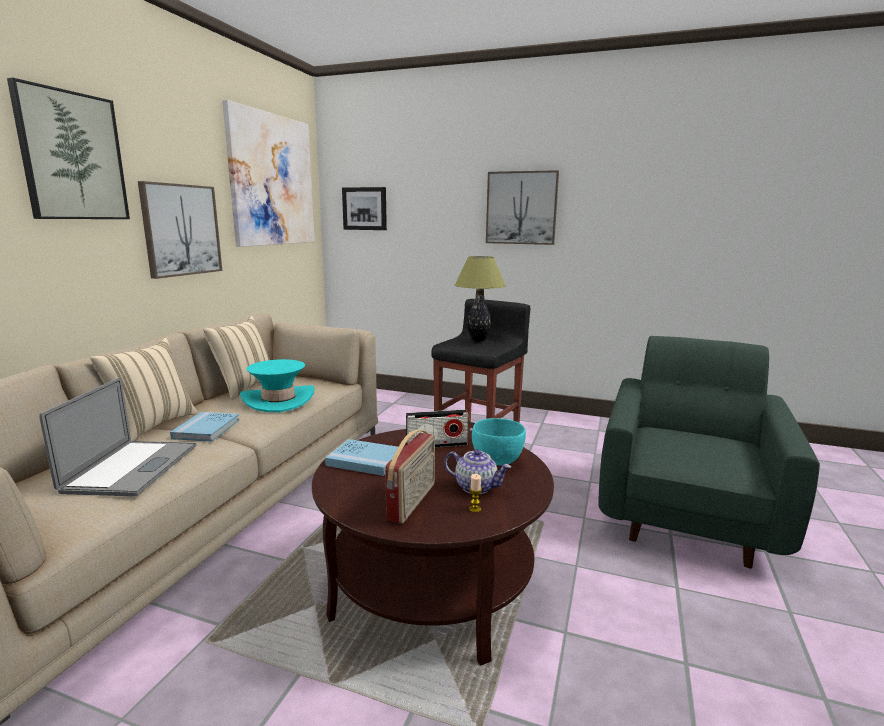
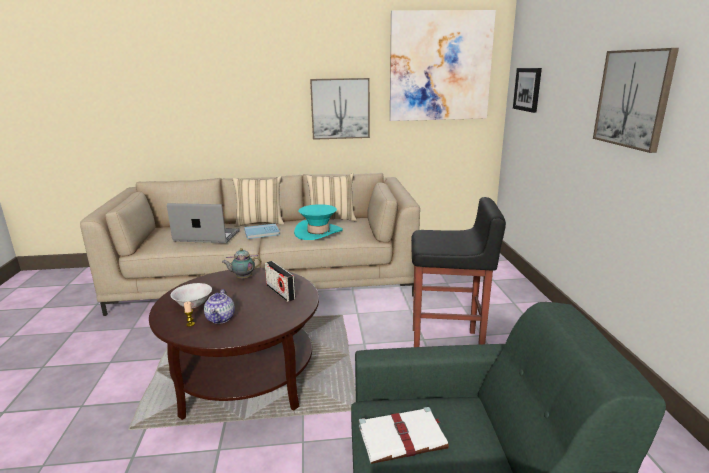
camera: 65 degrees right, 5 degrees up
(72, 156) = (269, 69): picture -> none
(132, 468) = (207, 236): laptop -> laptop turned 150 degrees counterclockwise
(365, 460) = (243, 278): blue book -> teapot
(413, 502) = (193, 304): radio -> white bowl
(478, 340) = (453, 239): table lamp -> none
(496, 461) = (266, 317): turquoise bowl -> none
(692, 457) = (403, 437): none -> white book

